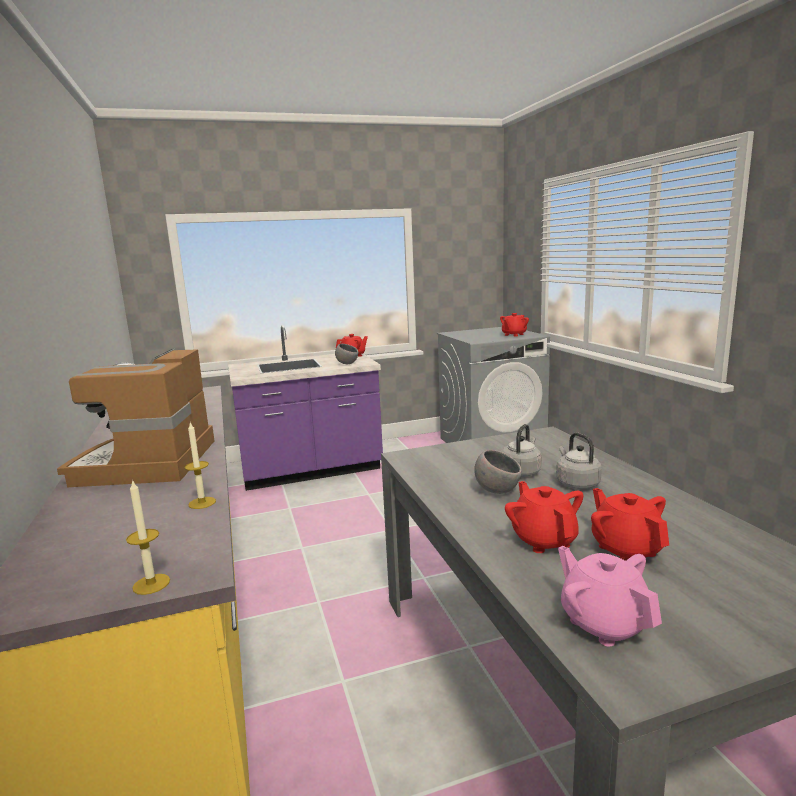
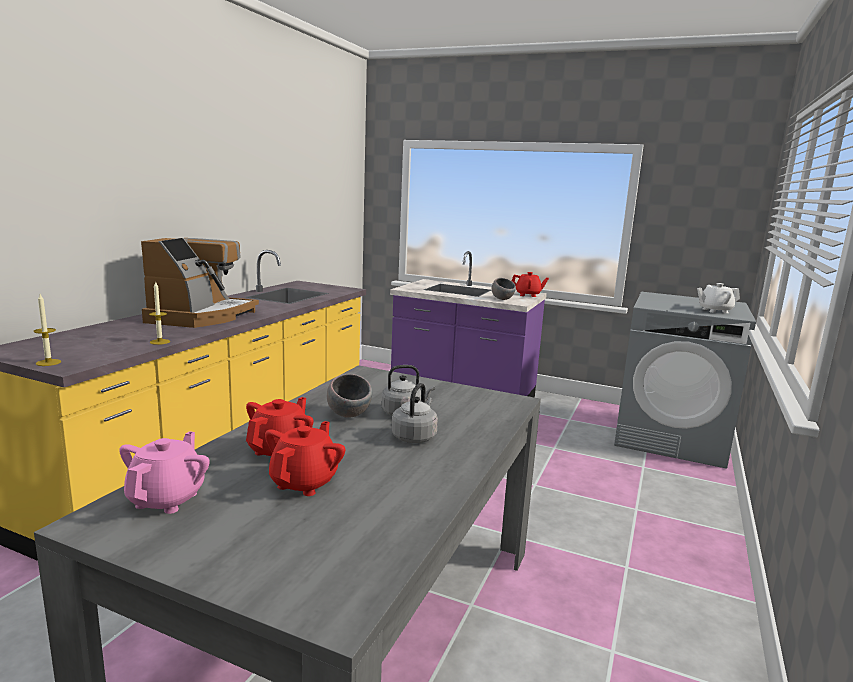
camera: 40 degrees right, 0 degrees up
(148, 462) = (202, 316): coffee machine -> coffee machine turned 150 degrees clockwise
(513, 335) = (714, 310): red teapot -> white teapot

